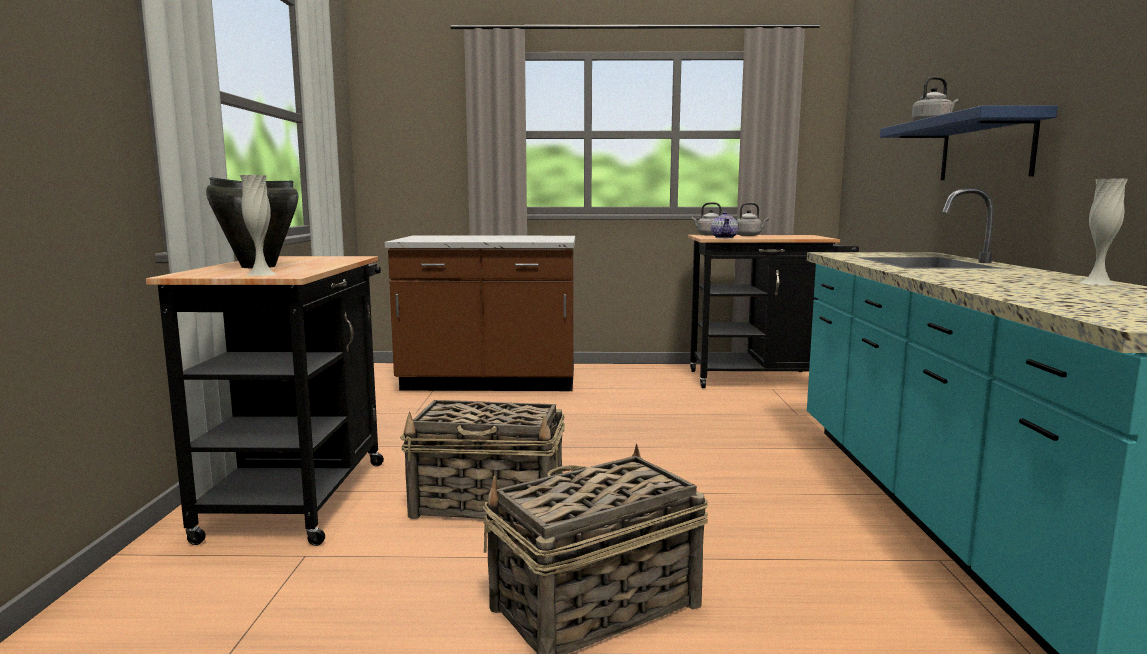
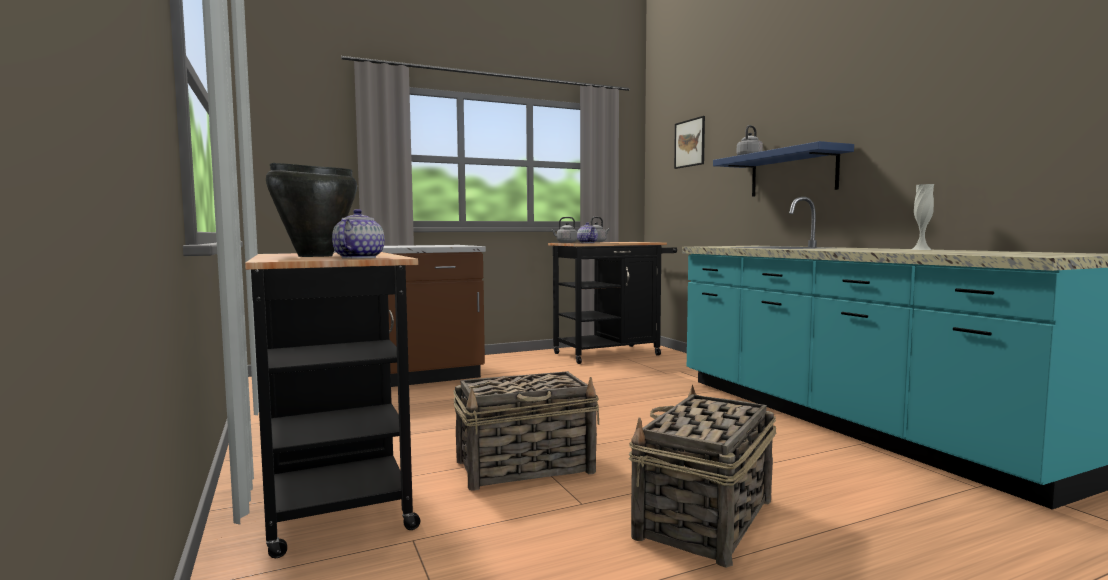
camera: 25 degrees left, 5 degrees down
(261, 274) = (358, 258): white vase -> teapot
(886, 99) = (689, 143): none -> picture

